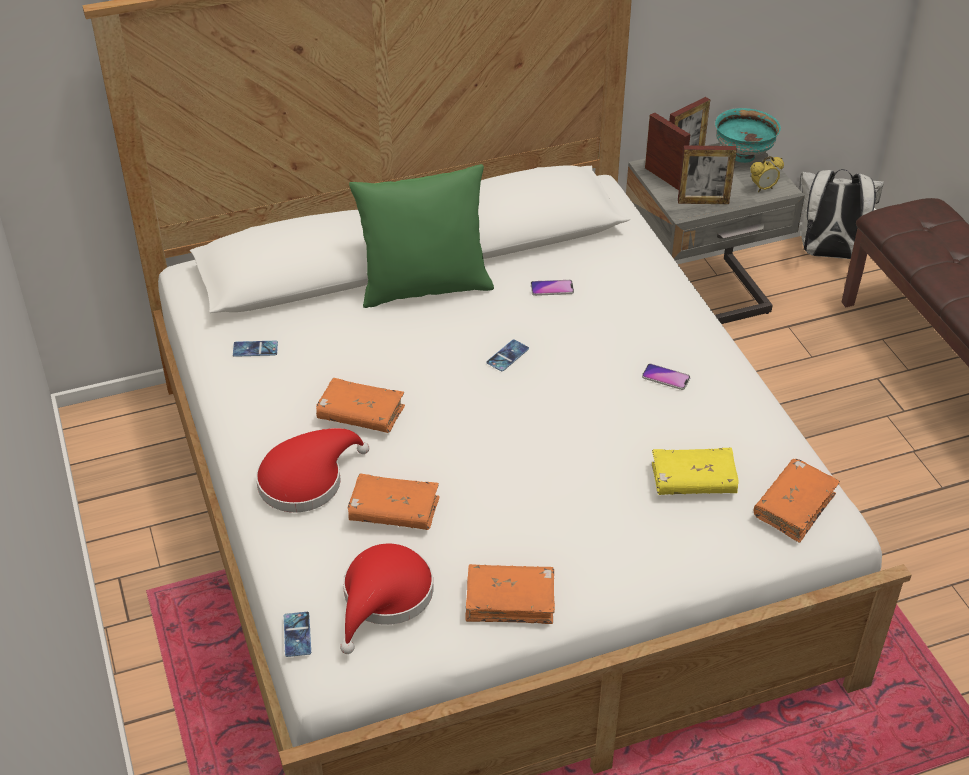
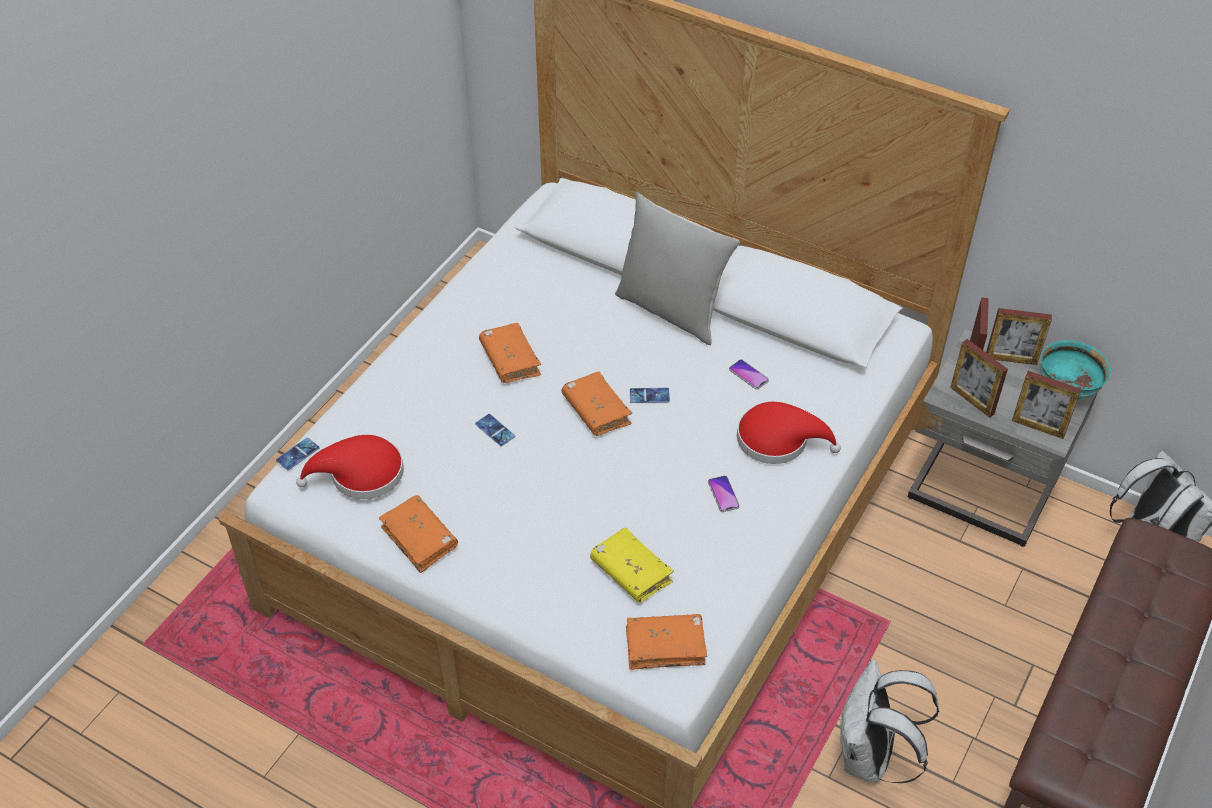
camera: 50 degrees right, 5 degrees up
(255, 349) = (517, 272): phone -> phone (495, 430)
(306, 480) = (426, 373): red hat -> red hat (778, 440)
(394, 511) = (437, 431): orange book -> orange book (596, 411)
(425, 287) = (671, 310): green pillow -> grey pillow
(763, 188) = (1038, 427): alarm clock -> picture frame
(883, 518) = (870, 757): none -> white backpack

